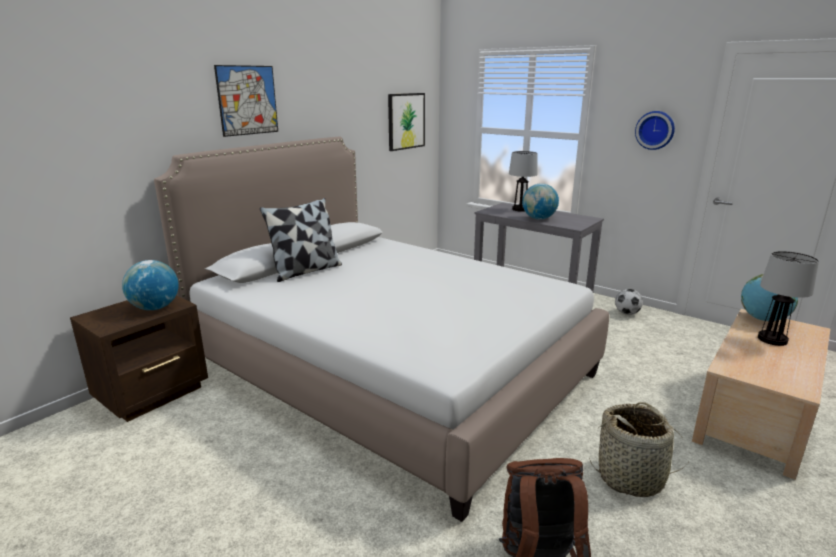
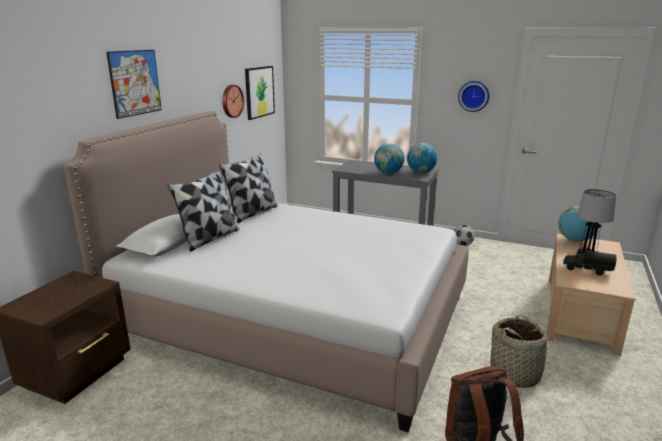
camera: 15 degrees left, 0 degrees up
(155, 308) = (79, 290): globe -> globe (421, 172)
(367, 250) = (252, 213): none -> pillow
(369, 128) = (231, 101): none -> wall clock
(520, 209) = (368, 165): table lamp -> none
(762, 357) = (586, 270): none -> toy truck

